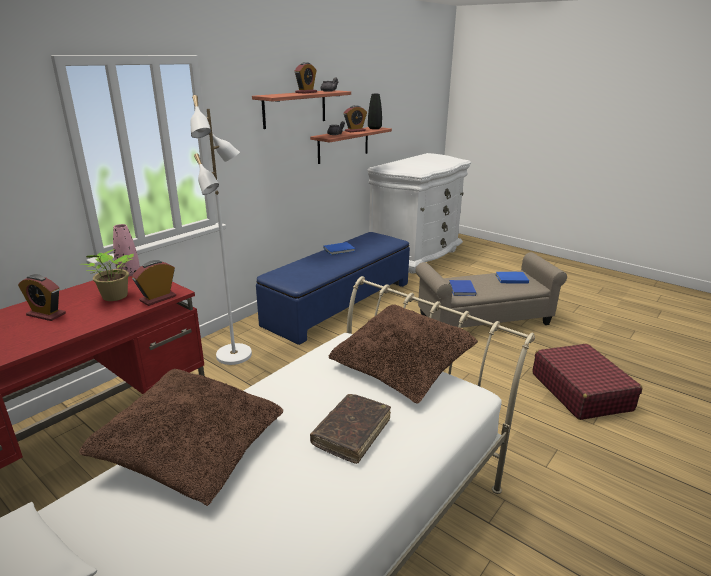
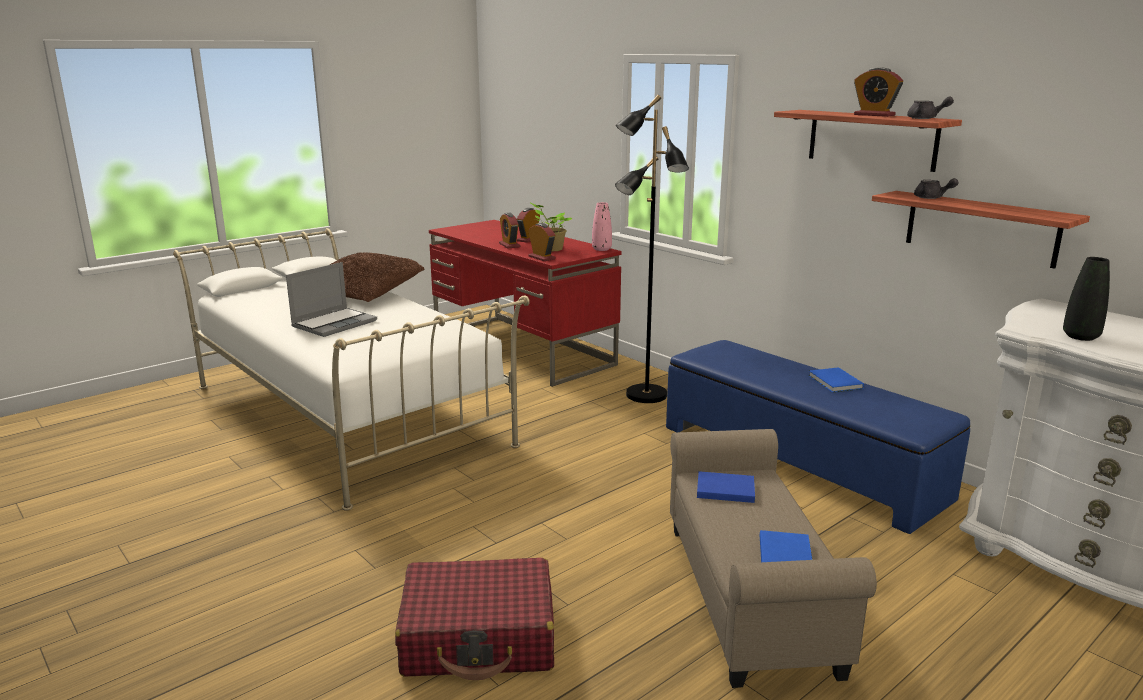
camera: 100 degrees right, 5 degrees down
(235, 355) = (645, 395): white floor lamp -> black floor lamp
(352, 433) = (334, 323): brown book -> laptop
(355, 131) = (988, 205): alarm clock -> alarm clock (509, 245)
(374, 128) = (1043, 214): black vase -> black vase (1080, 337)
(401, 365) = (409, 344): brown pillow -> none

